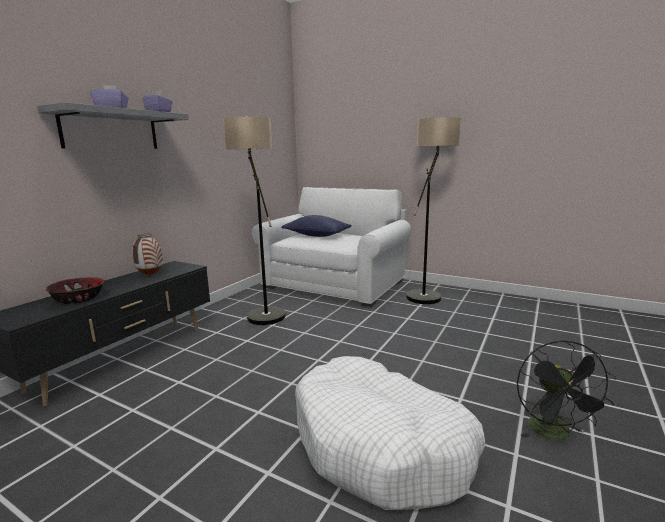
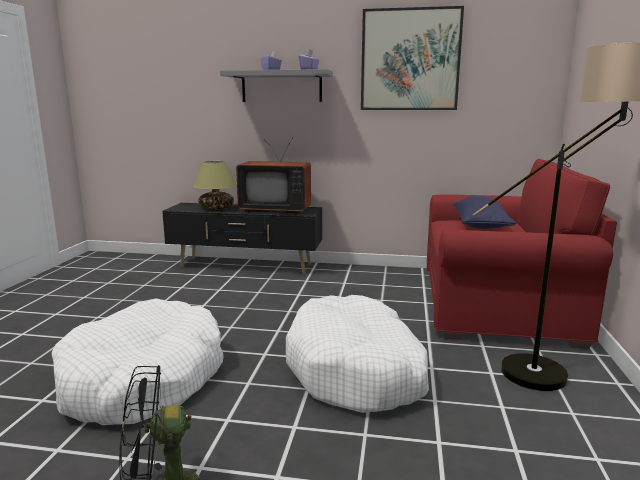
camera: 70 degrees right, 0 degrees up
(79, 299) = (216, 208): bowl -> table lamp
(150, 275) = (276, 210): vase -> television
(220, 112) = (410, 60): none -> picture
(263, 311) = (367, 287): floor lamp -> none
(334, 285) = (495, 305): white sofa -> red sofa
(402, 340) = (356, 370): none -> white dog bed

